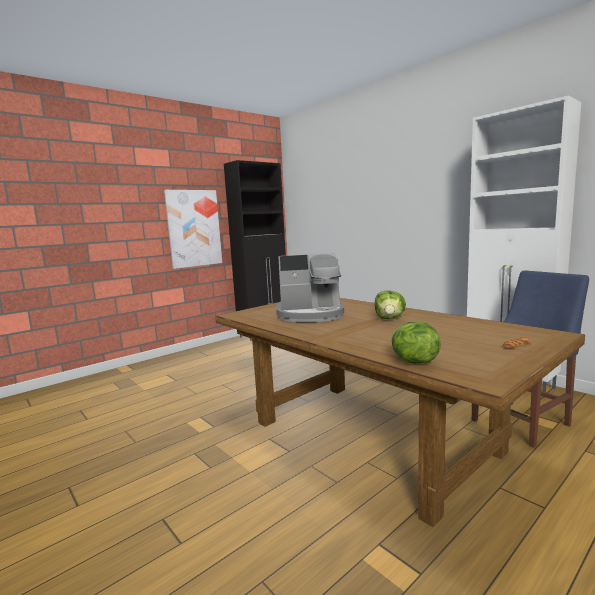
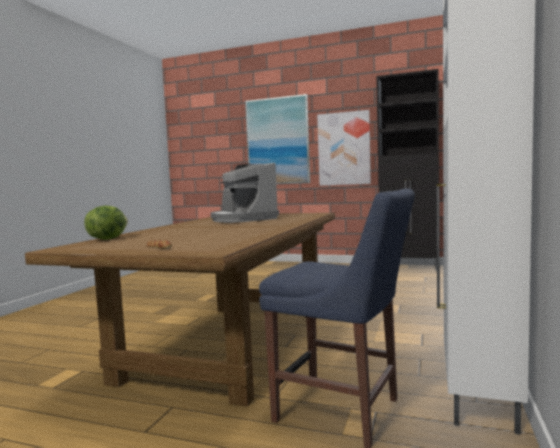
camera: 60 degrees right, 5 degrees down
(116, 218) = (277, 141): none -> picture
(389, 319) = (243, 227): lettuce -> none

